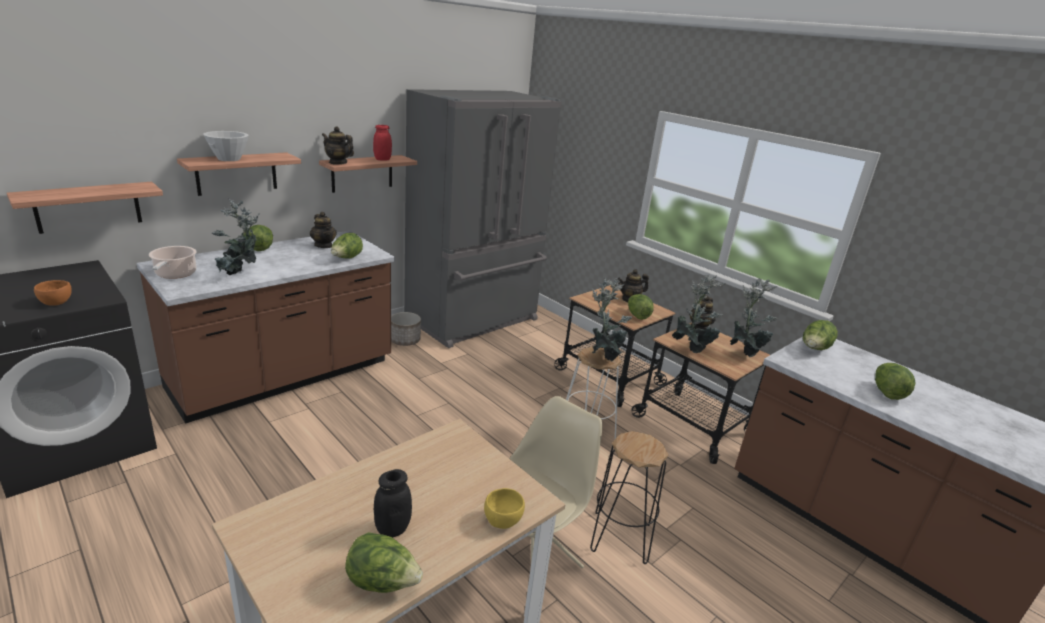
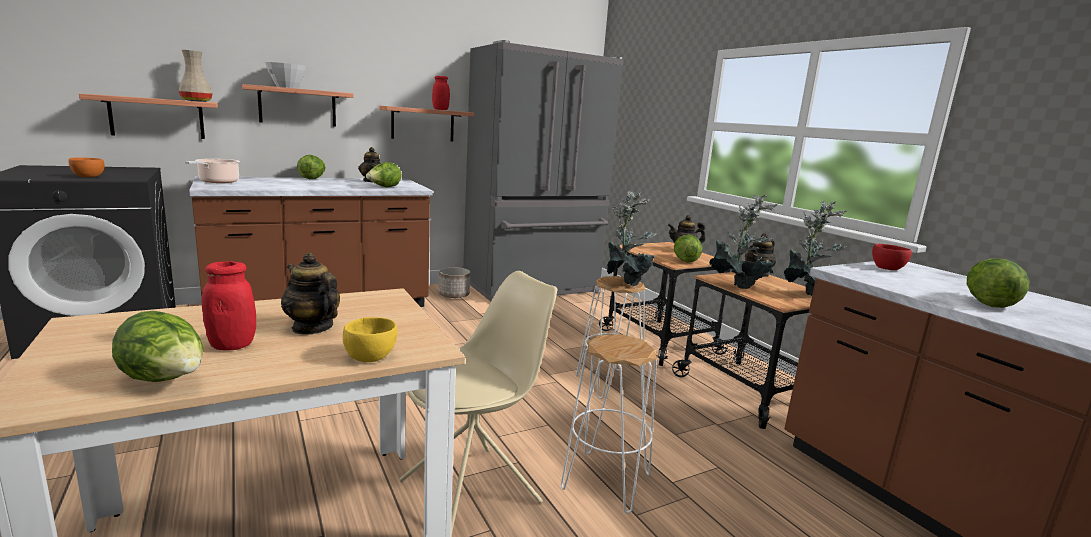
camera: 15 degrees right, 10 degrees down
(135, 187) = (196, 101): none -> beige vase
(241, 275) = (274, 186): potted plant -> none
(338, 162) = (394, 106): teapot -> teapot (312, 327)
(392, 529) = (232, 345): black jar -> red jar
(620, 538) = (606, 481): black stool -> white stool
(814, 349) = (888, 269): lettuce -> red bowl

